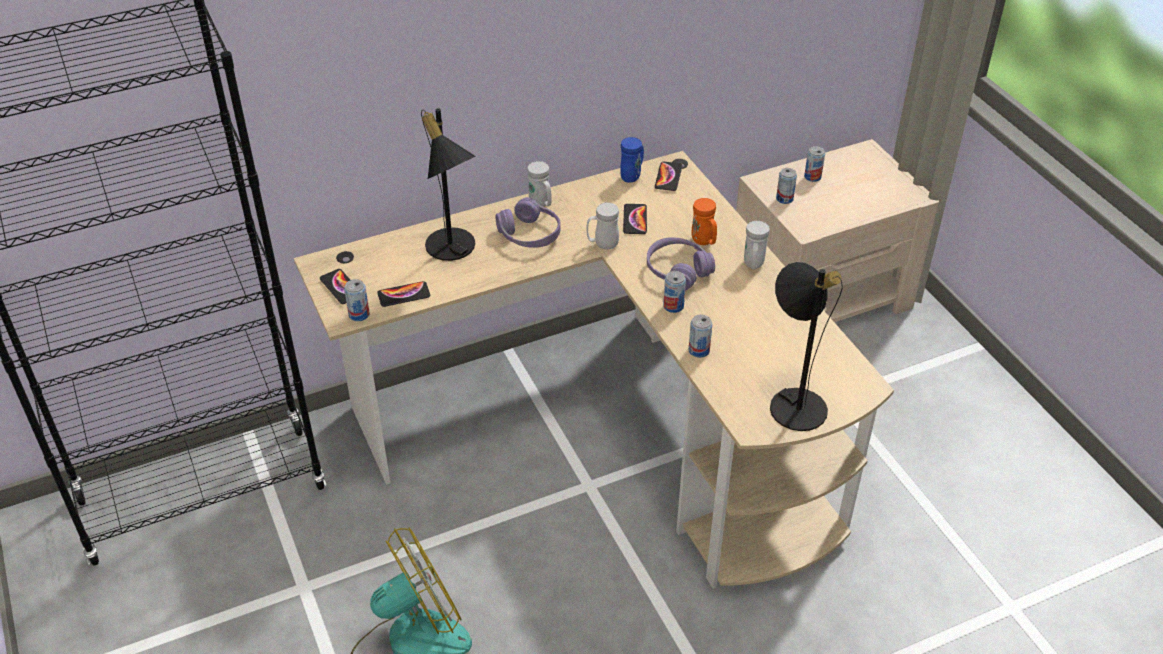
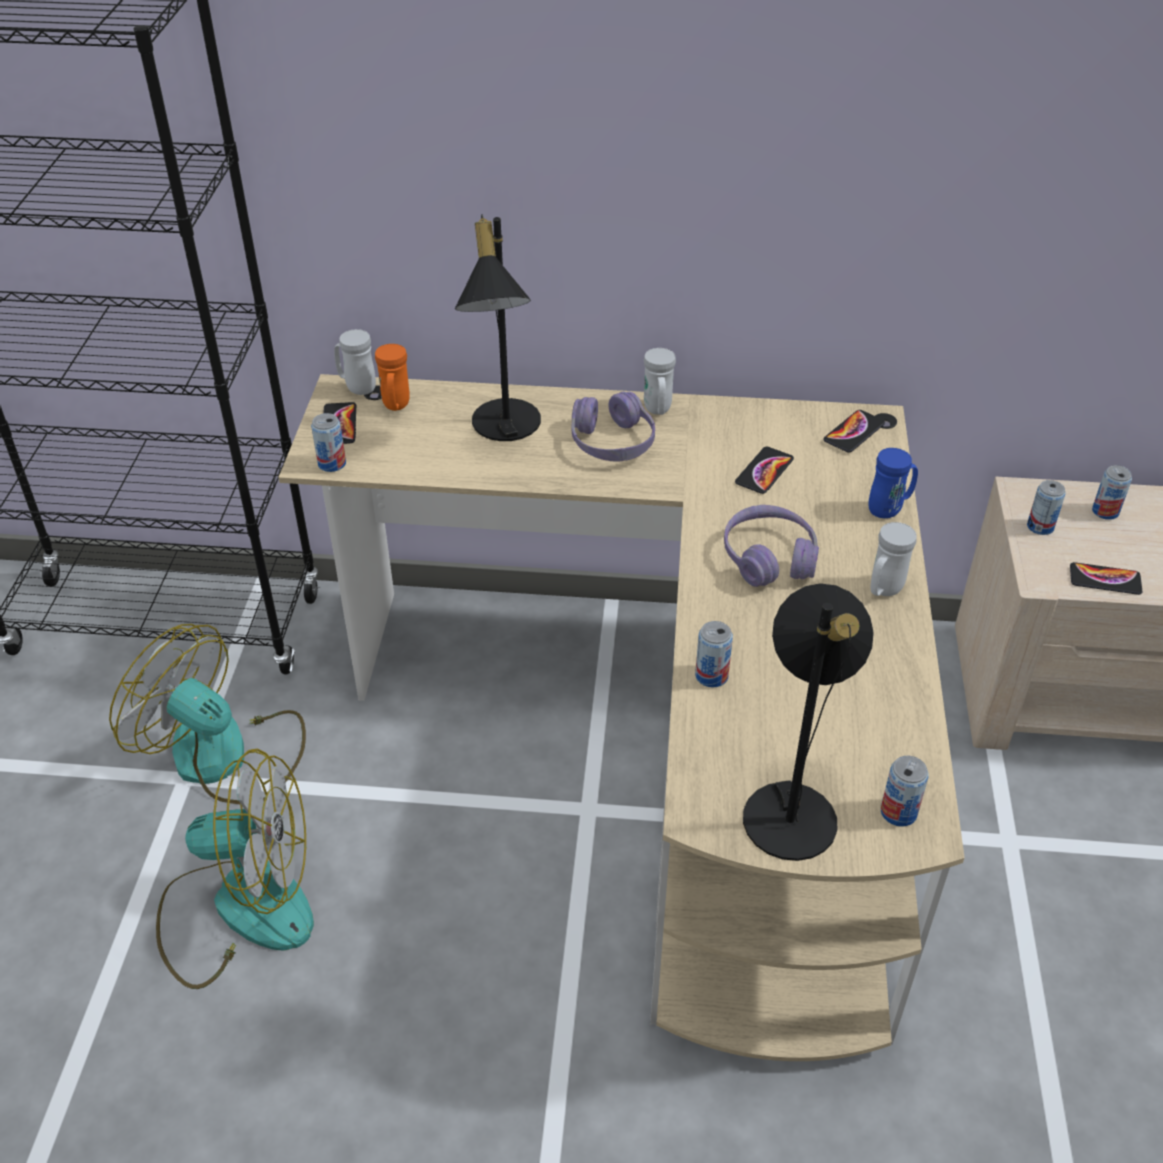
camera: 30 degrees right, 0 degrees up
(322, 560) = (226, 756): none -> fan
(403, 295) = (401, 459): phone -> phone (1105, 579)
(602, 244) = (695, 487): white mug -> white mug (356, 387)
(632, 176) = (806, 415): blue mug -> blue mug (889, 509)
(673, 306) = (724, 602): can -> can (898, 812)
(704, 242) = (837, 533): orange mug -> orange mug (396, 407)

